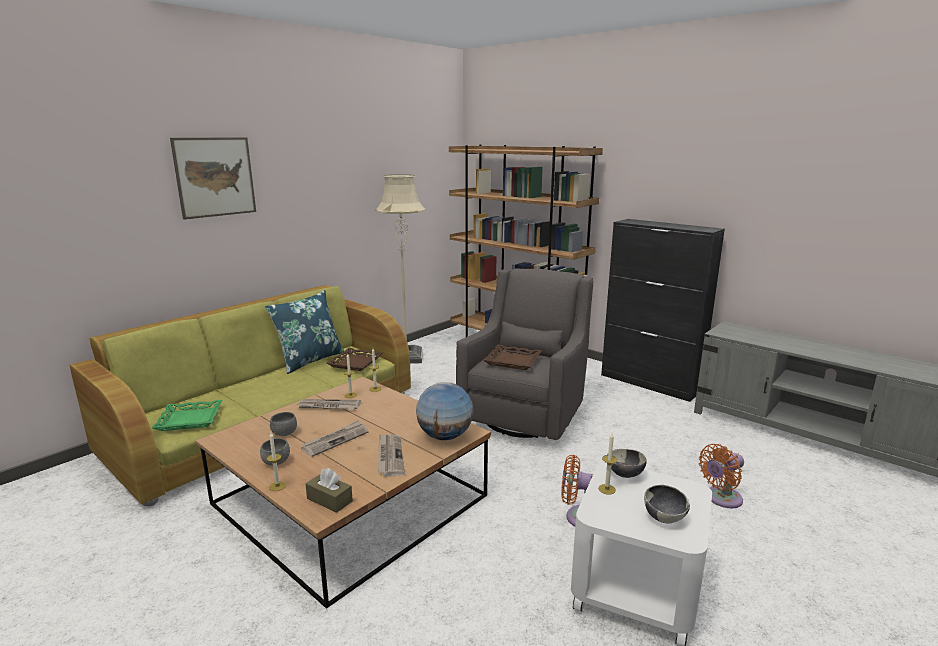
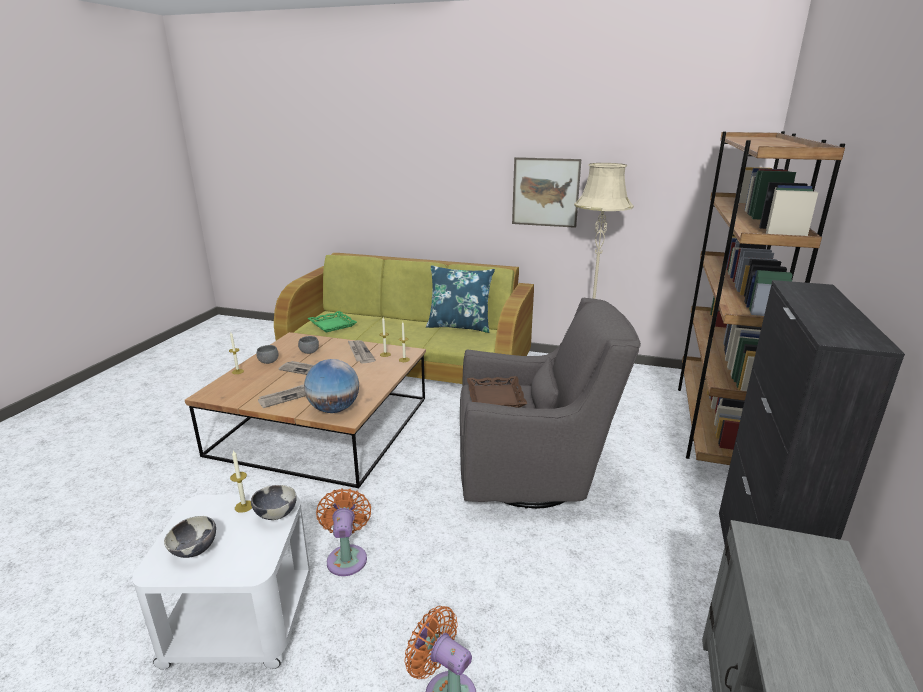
camera: 65 degrees right, 5 degrees up
(215, 177) = (431, 150): picture -> picture (545, 192)
(329, 500) = (223, 392): brown tissue box -> none
(355, 363) = (470, 342): brown tray -> none

